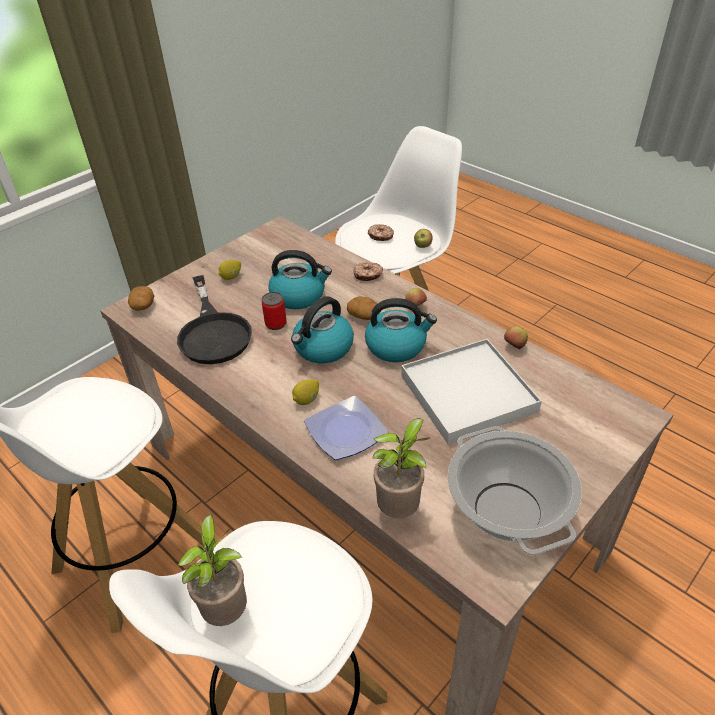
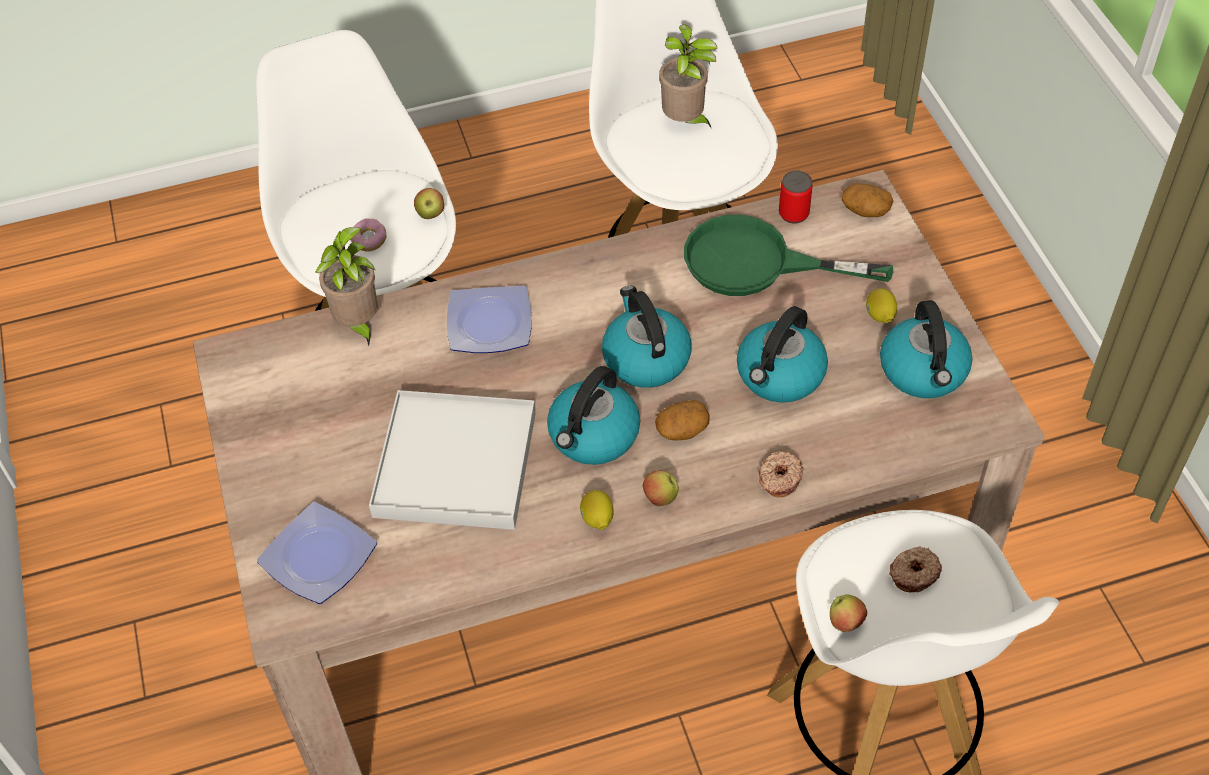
camera: 120 degrees right, 10 degrees up
(213, 332) = (757, 263): black frying pan -> green frying pan
(227, 610) = (378, 189): potted plant -> potted plant (685, 122)
(262, 254) = (924, 371): none -> kettle
(276, 324) = (731, 329): can -> can (793, 213)
(297, 574) = (369, 240): none -> donut
(306, 400) = (565, 309): lemon -> lemon (597, 519)
(506, 510) = (285, 406): cooking pot -> none
(514, 346) = (494, 567): apple -> apple (430, 214)
(589, 422) = (316, 558): none -> plate

